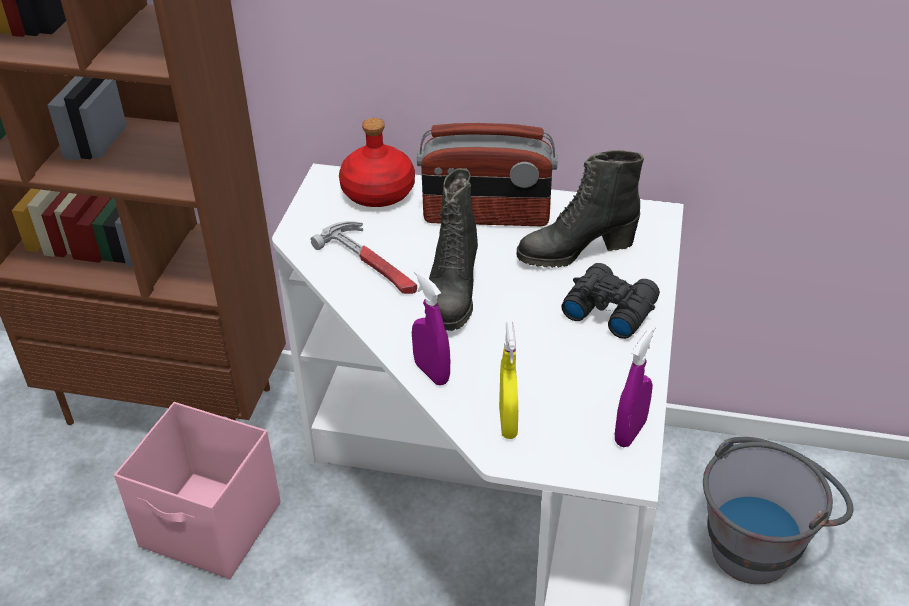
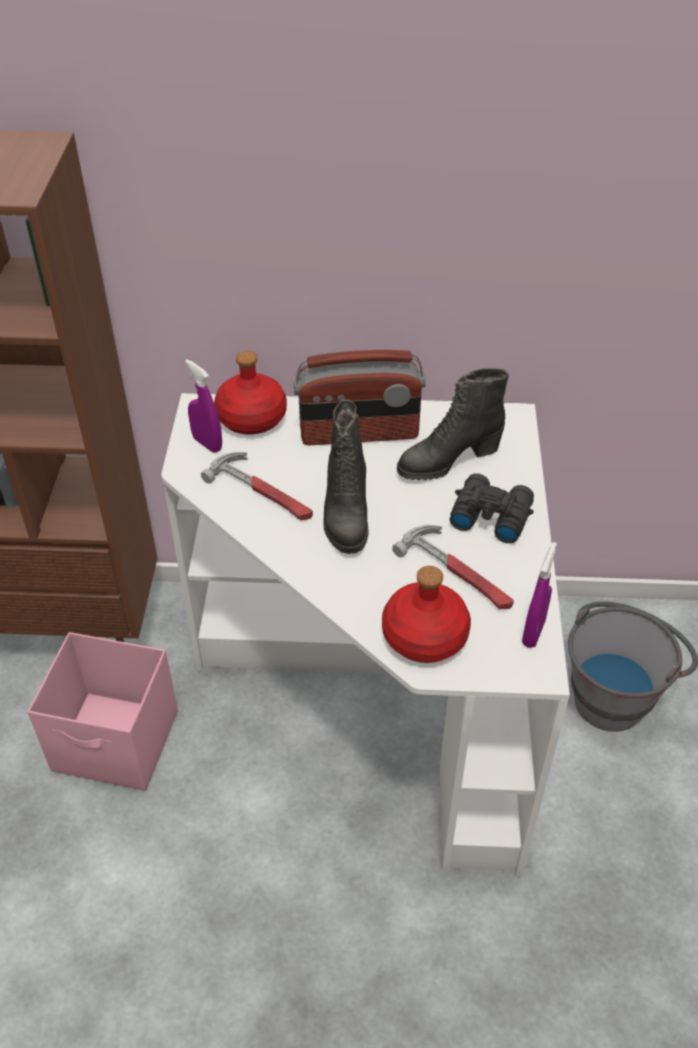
camera: 10 degrees left, 5 degrees up
(431, 373) = (344, 596): purple spray bottle -> purple spray bottle (207, 444)
(508, 423) = (424, 637): yellow spray bottle -> red bottle
(561, 362) = (458, 572): none -> hammer

